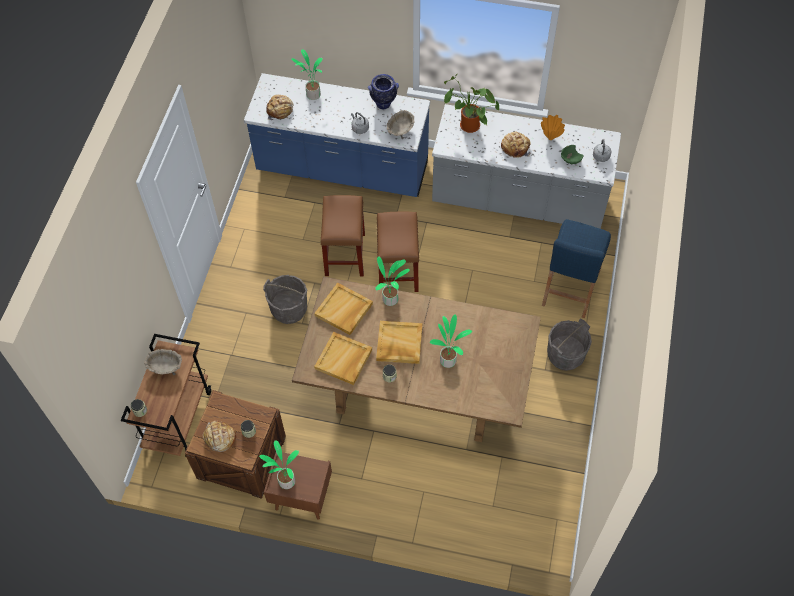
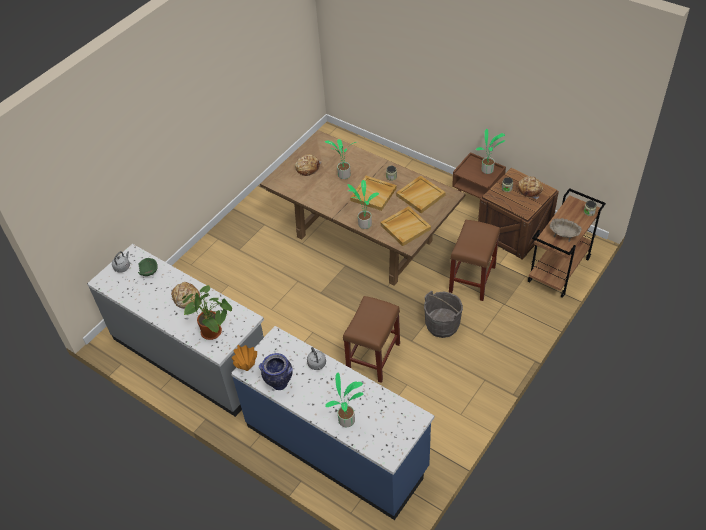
camera: 155 degrees left, 10 degrees down
(280, 110) = (390, 413): bread -> bread (307, 168)
(398, 271) = (333, 328): brown stool -> brown stool (472, 278)
(400, 130) = (279, 349): beige bowl -> none
(550, 137) = (149, 297): orange vase -> orange vase (247, 369)
(565, 355) = (243, 229): grey bucket -> none
(570, 288) = (204, 272): blue stool -> none

